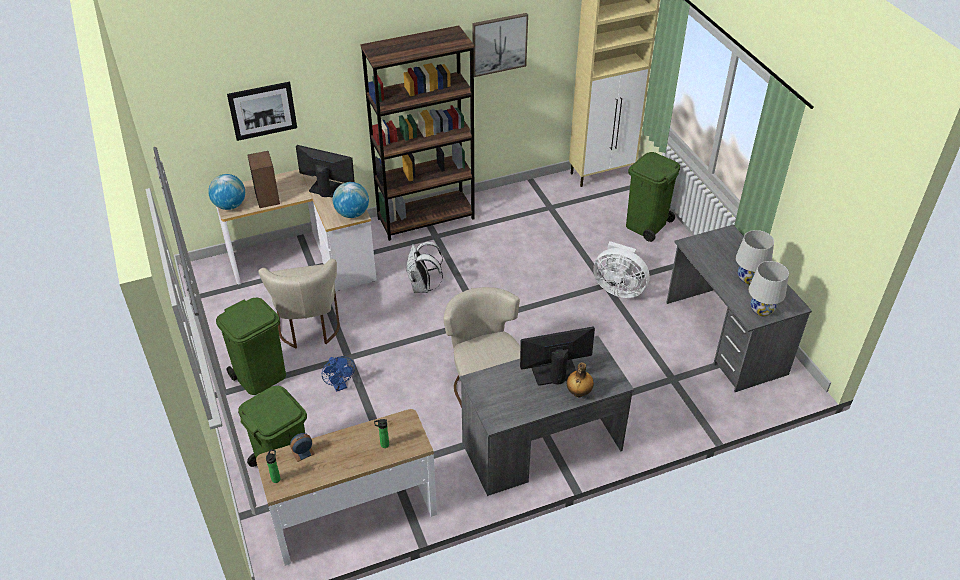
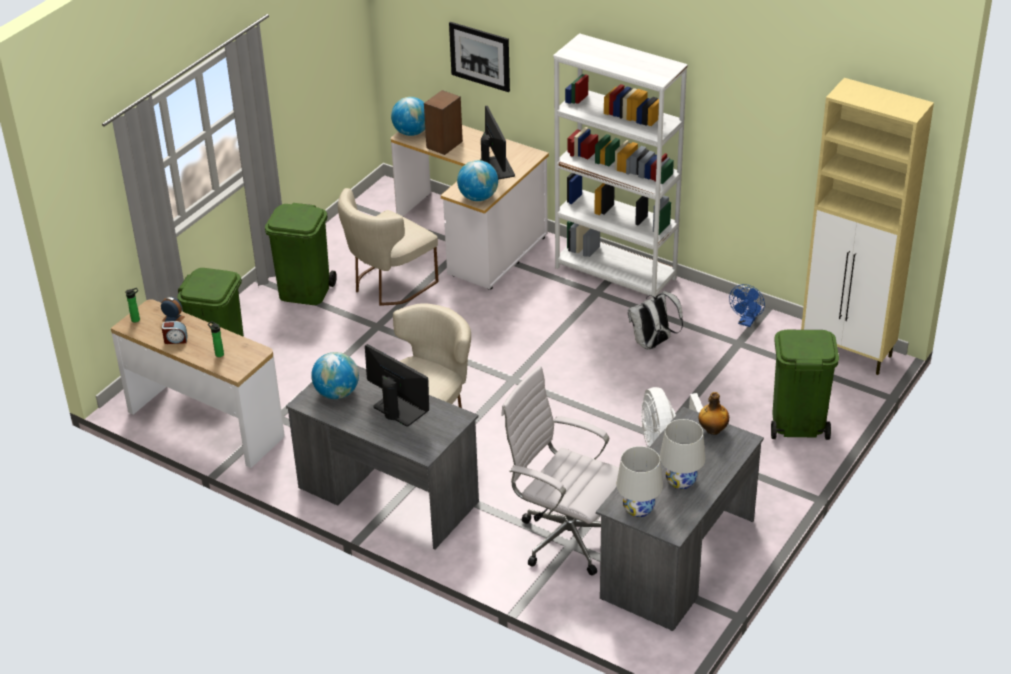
camera: 55 degrees right, 5 degrees down
(334, 464) = (175, 340): none -> alarm clock
(340, 385) = (339, 339): blue fan -> blue fan (747, 322)
(423, 287) = (515, 321): white backpack -> white backpack (653, 344)
(426, 218) = (616, 273): brown bookcase -> white bookcase
(499, 44) = (737, 111): picture -> none
(502, 397) = (337, 393): none -> globe
(578, 393) = (387, 435): bottle -> bottle (712, 430)
(662, 378) = (564, 537): none -> white office chair

